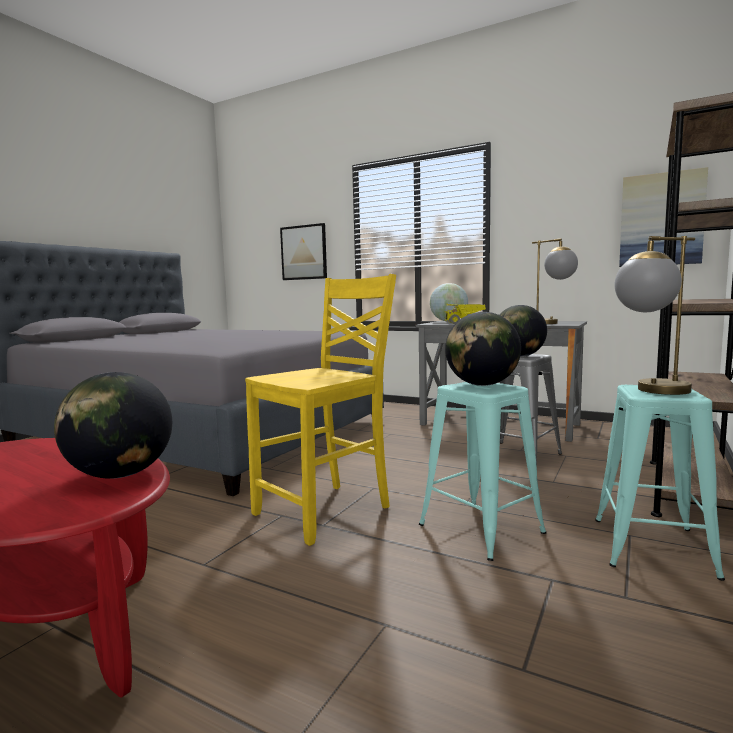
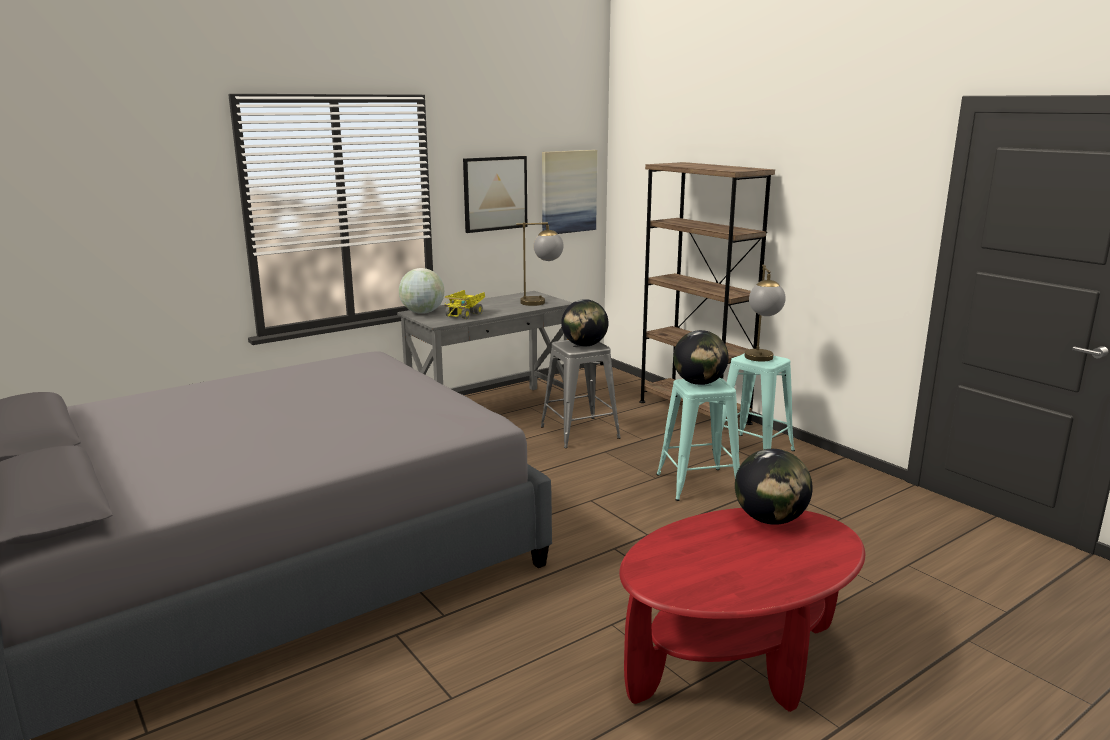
camera: 65 degrees left, 10 degrees up
(304, 252) = (139, 231): picture -> picture (495, 193)
(326, 511) = (622, 528): yellow chair -> none

